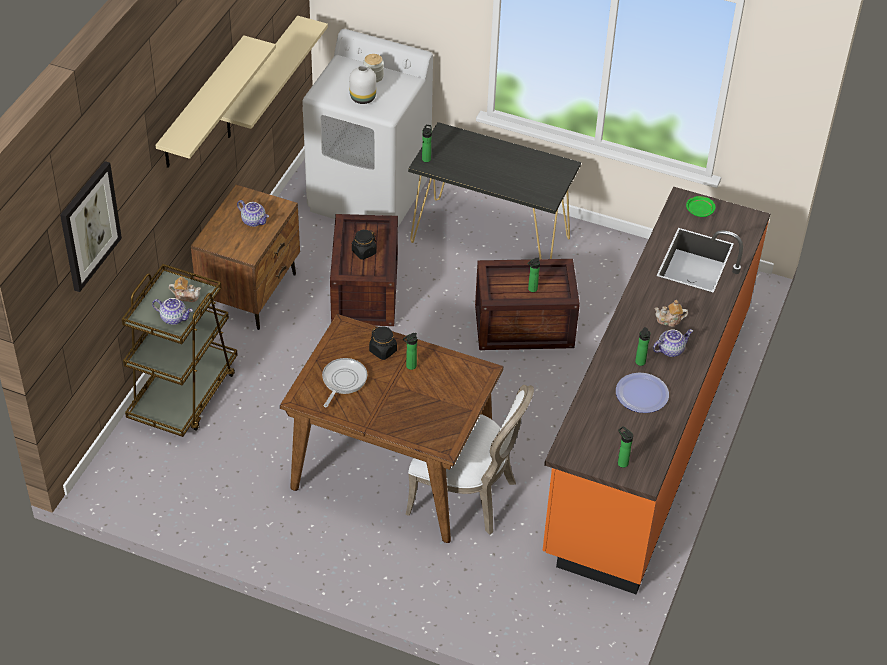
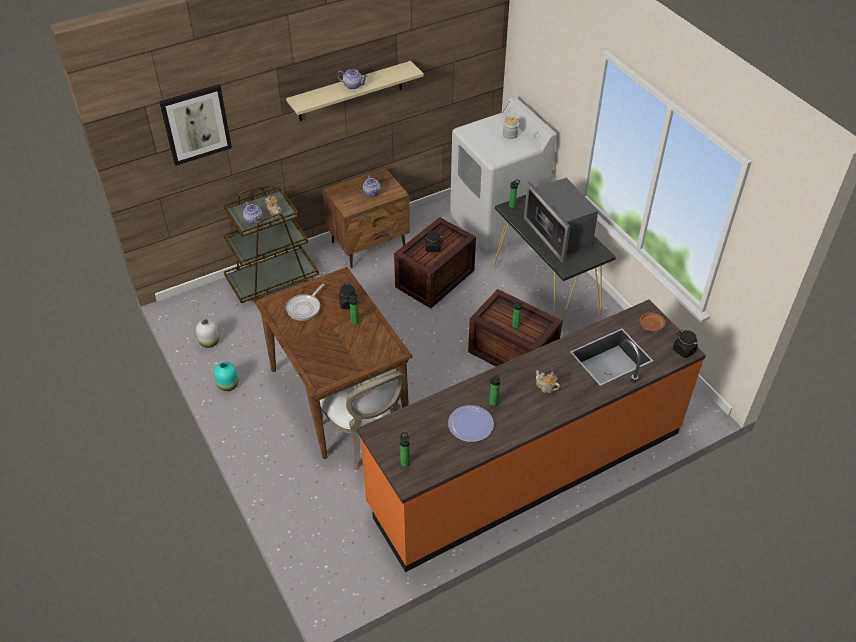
camera: 40 degrees right, 0 degrees up
(260, 79) = (429, 103): beige shelf -> none
(261, 534) = (227, 385): none -> turquoise vase
(343, 381) = (305, 308): frying pan -> frying pan turned 150 degrees clockwise
(363, 98) = (489, 144): white vase -> white vase (210, 342)
(505, 166) = (559, 234): none -> microwave
(670, 350) = (524, 406): teapot -> teapot (353, 85)
(700, 210) = (651, 325): green plate -> brown plate
(749, 219) = (684, 350): none -> black jar

